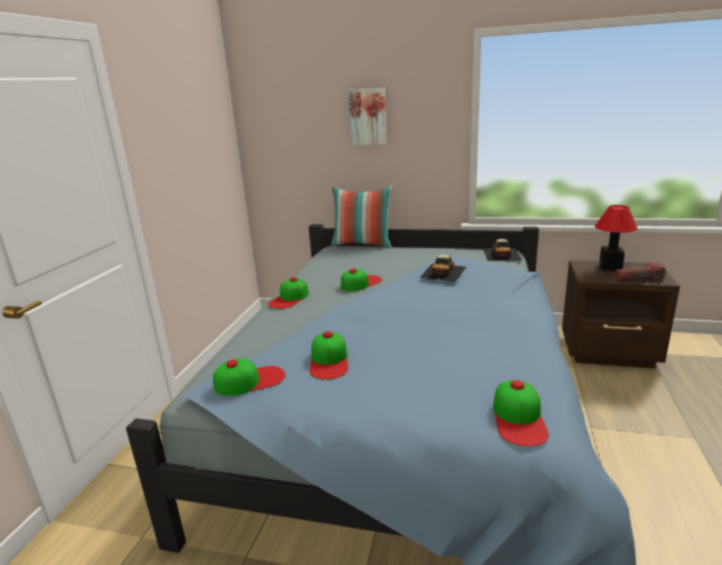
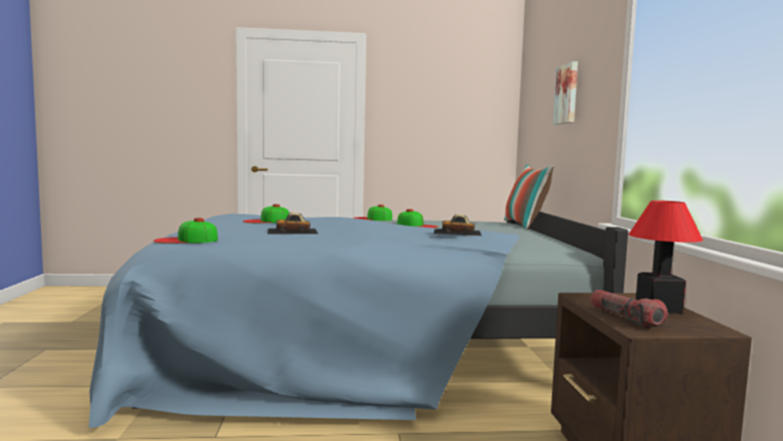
camera: 70 degrees right, 15 degrees down
(250, 380) = (242, 216): cap -> none
(502, 254) = (559, 249): toy car -> toy car (292, 231)

